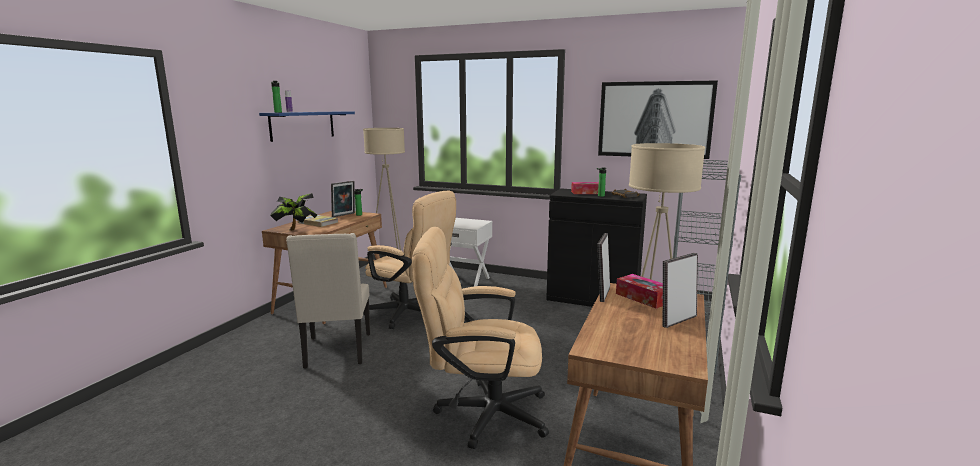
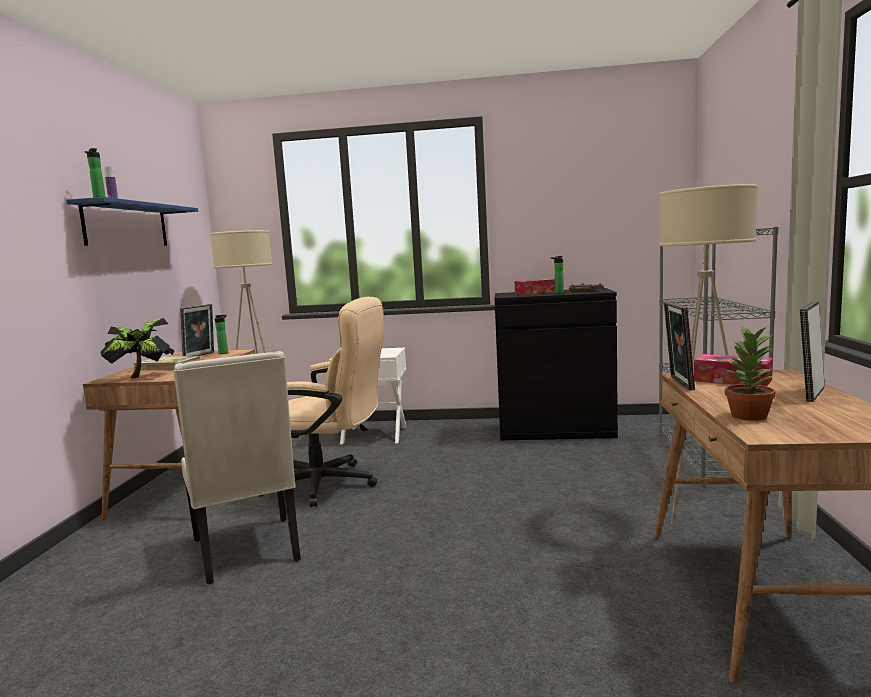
camera: 15 degrees left, 5 degrees down
(481, 413) = (528, 589): beige office chair -> none
(604, 332) = (749, 416): none -> potted plant
(654, 119) = (602, 197): picture -> none

